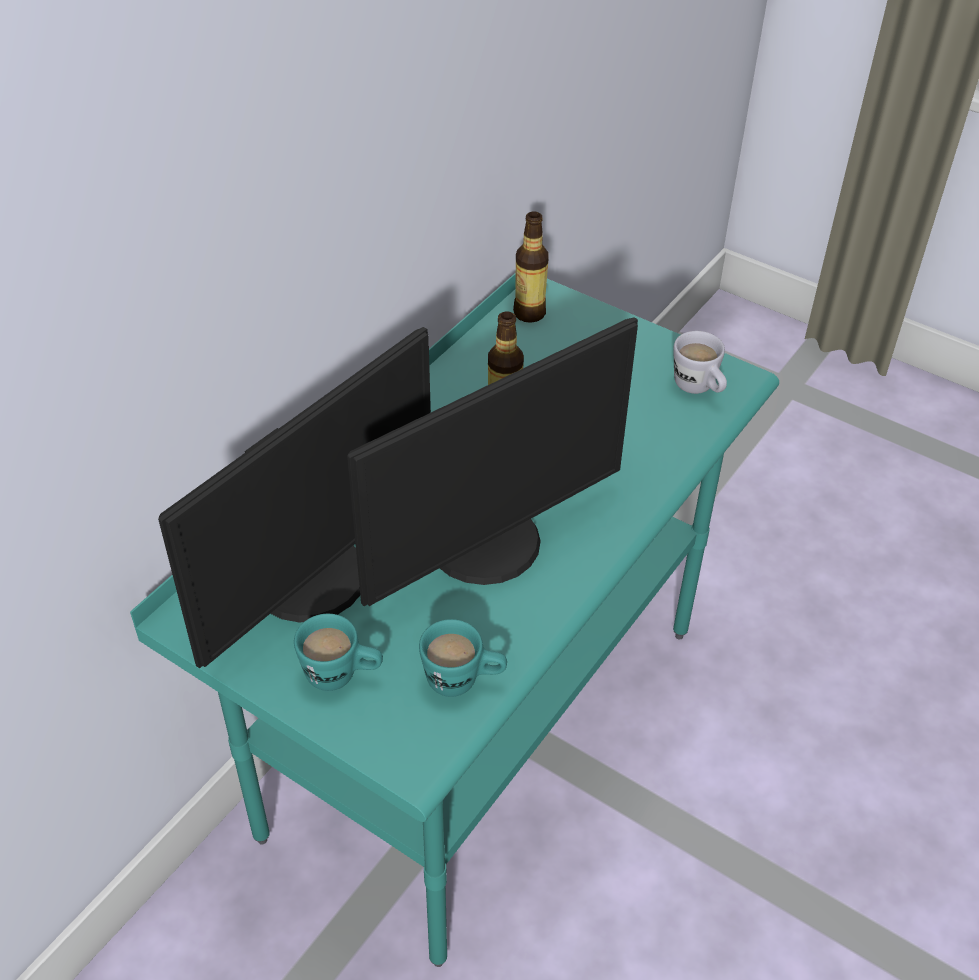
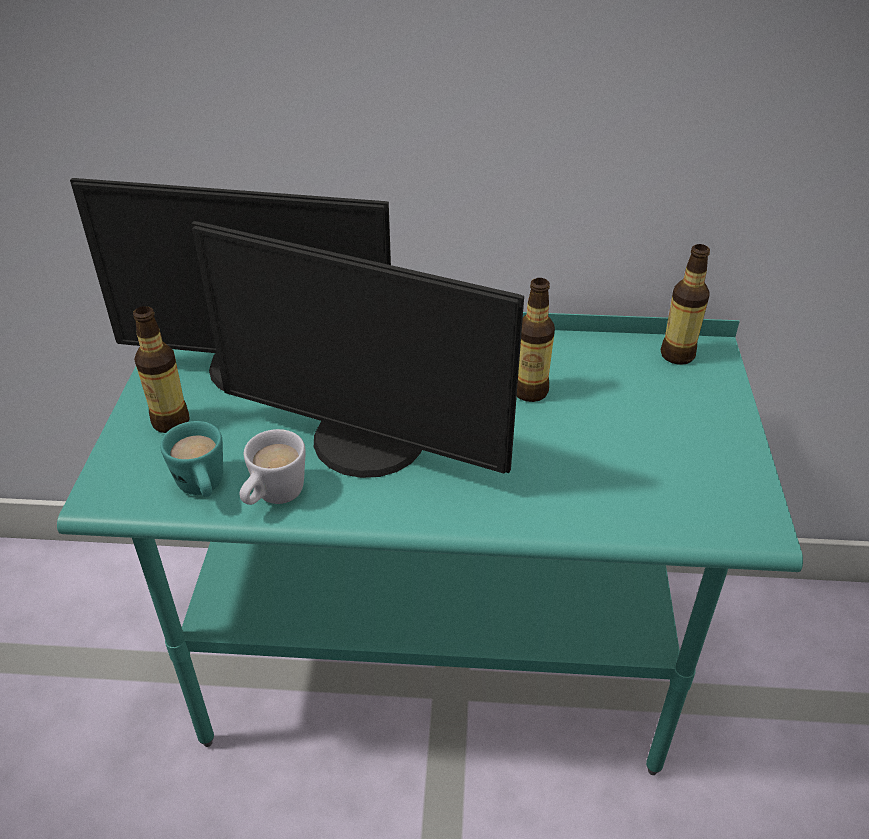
camera: 60 degrees right, 5 degrees down
(342, 675) = (171, 422): turquoise mug -> bottle
(699, 389) = (707, 502): white mug -> white mug (273, 497)

